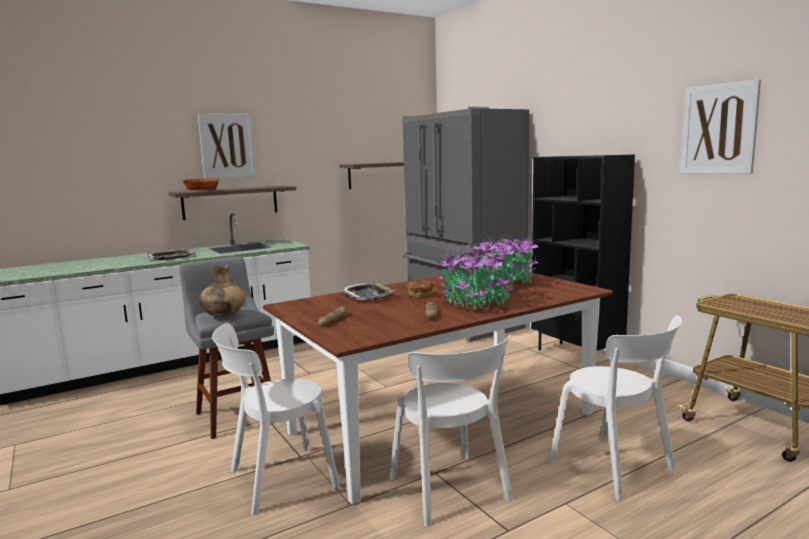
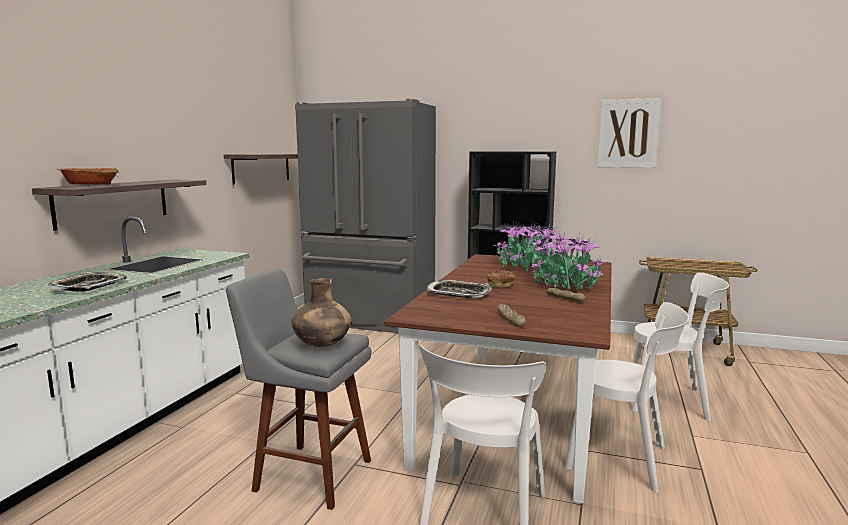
camera: 40 degrees left, 0 degrees up
(227, 145) = (106, 122): picture -> none

